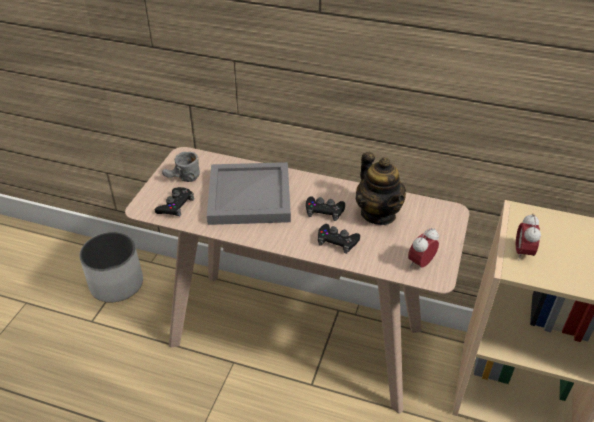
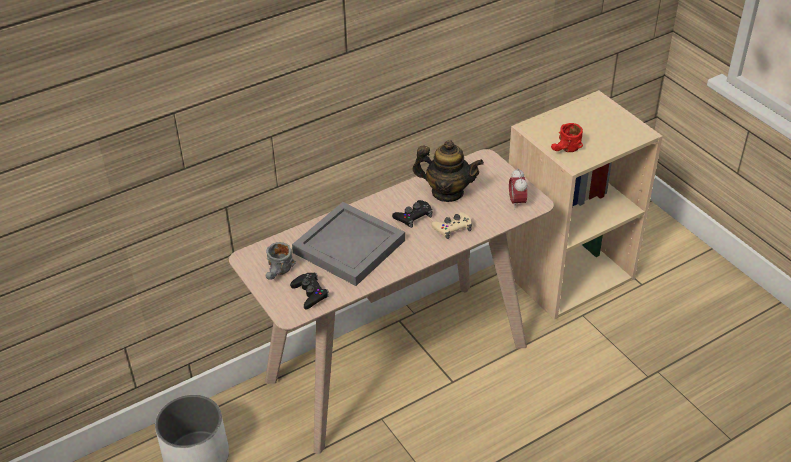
camera: 50 degrees left, 0 degrees up
(337, 241) = (452, 228): black game controller -> beige game controller
(522, 252) = (565, 150): alarm clock -> red mug

